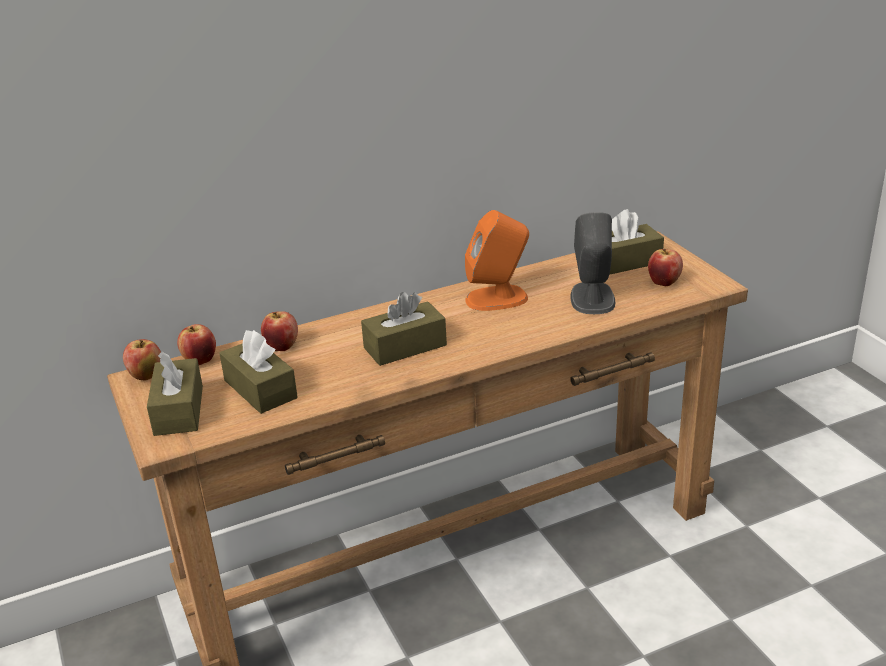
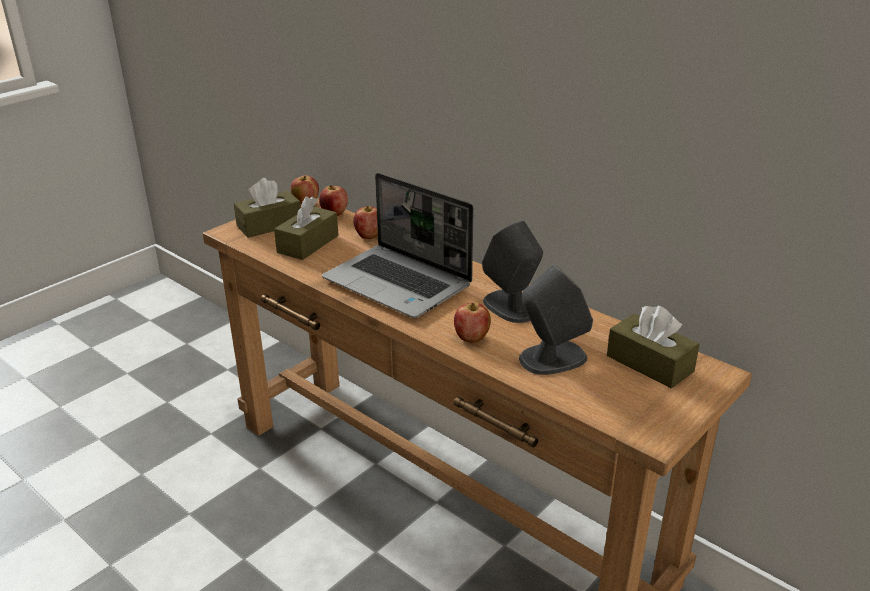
camera: 65 degrees right, 0 degrees up
(405, 347) = (399, 283): brown tissue box -> laptop
(497, 298) = (511, 307): orange speaker -> grey speaker
(664, 283) = (625, 397): apple -> apple (471, 338)

